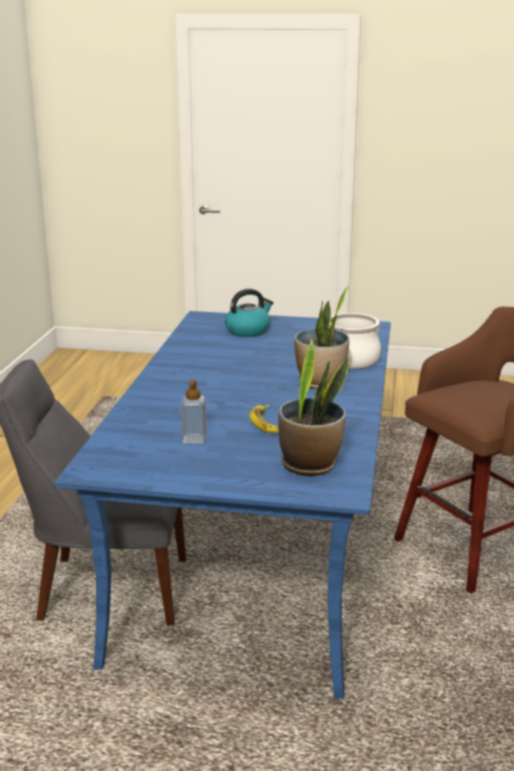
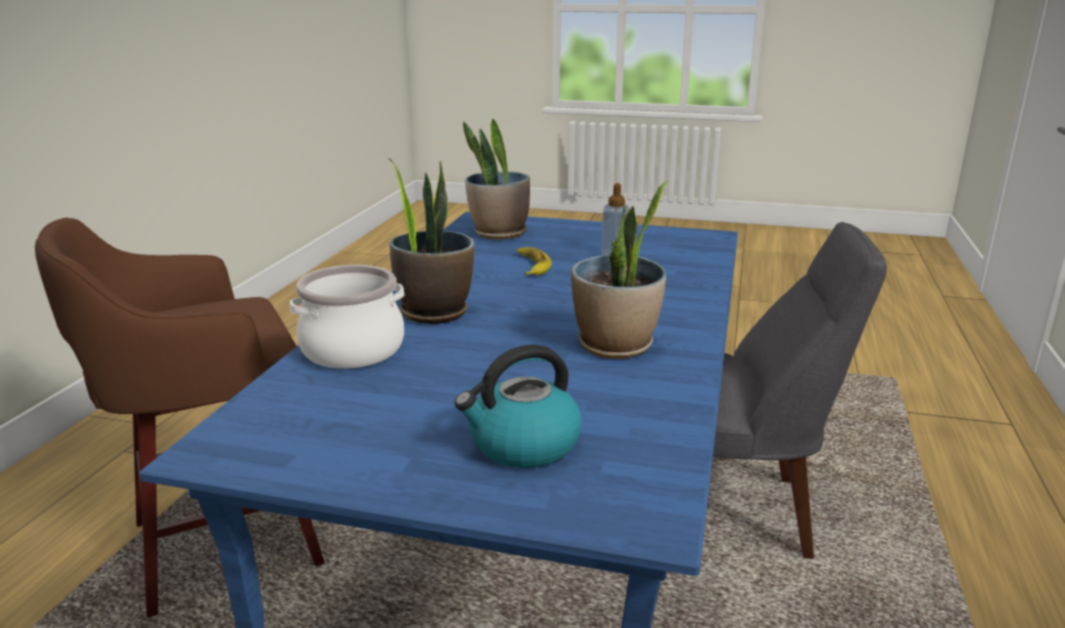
camera: 175 degrees left, 0 degrees up
(205, 366) = (616, 346): none -> potted plant

